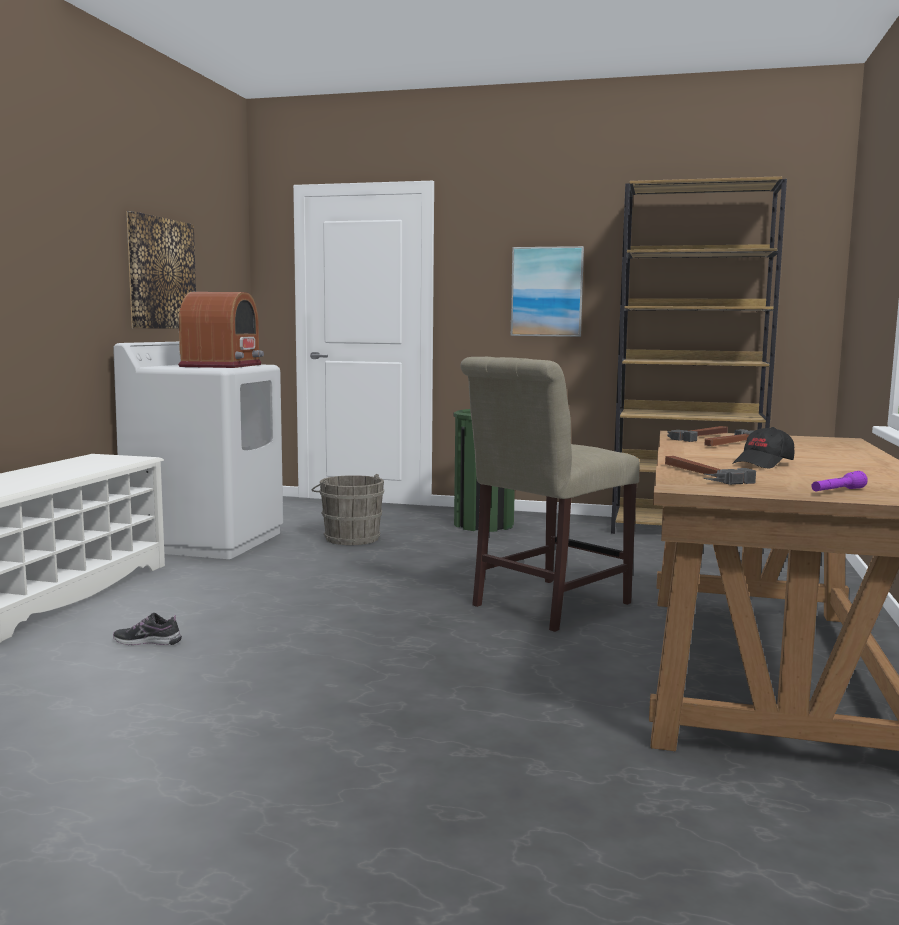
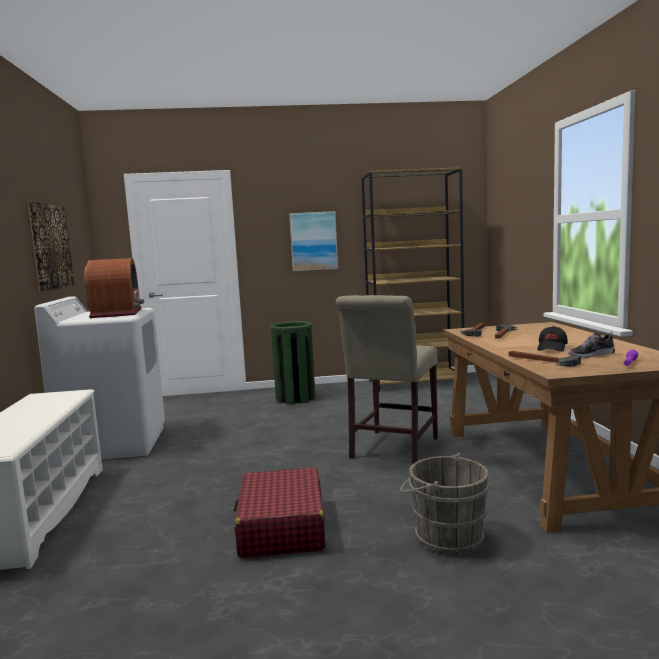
camera: 20 degrees left, 0 degrees up
(148, 642) = (156, 535): shoe -> shoe (591, 355)
(295, 663) = (281, 527): none -> red suitcase
(350, 537) = (217, 423): grey bucket -> grey bucket (444, 536)

